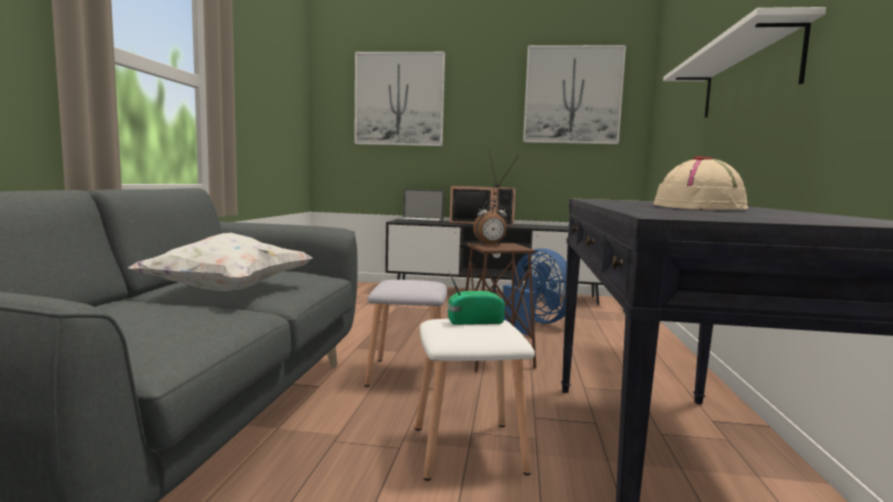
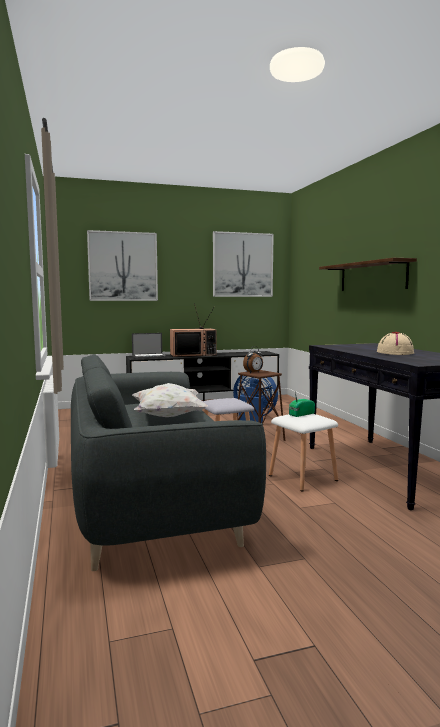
camera: 25 degrees left, 0 degrees up
(747, 77) = (372, 276): white shelf -> brown shelf

